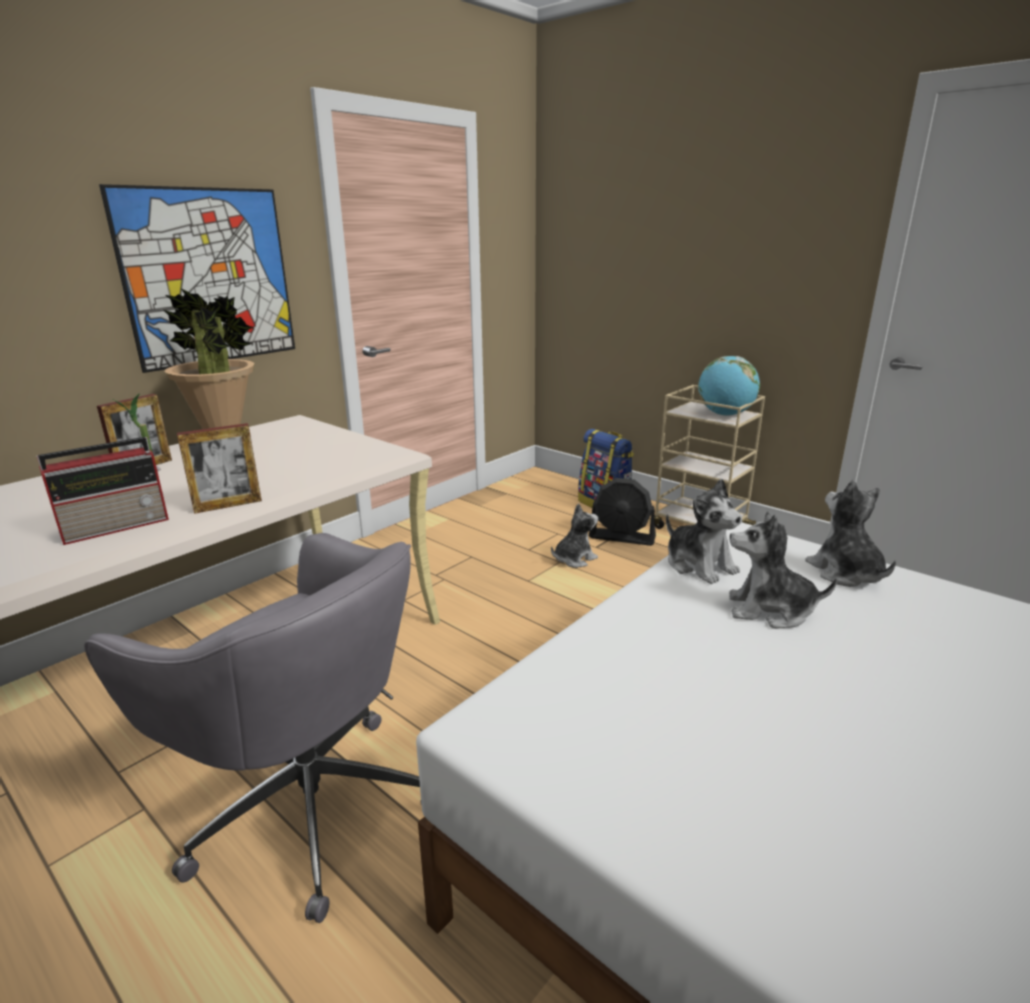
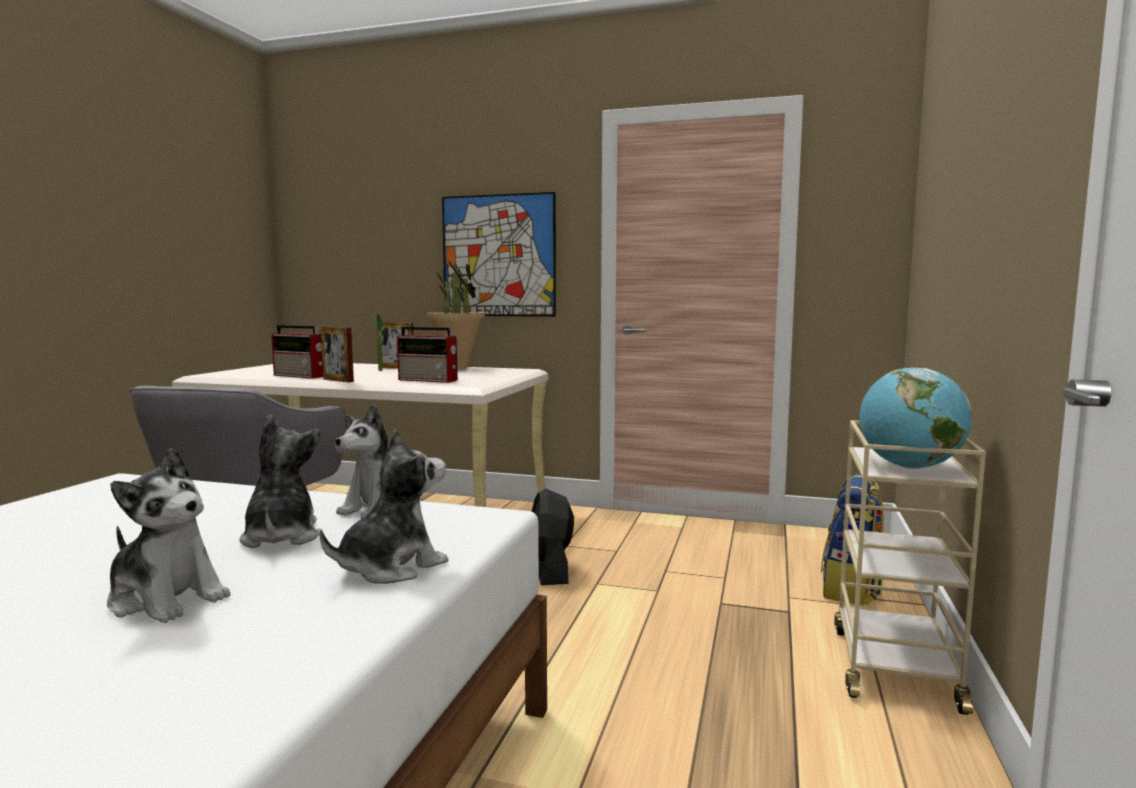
camera: 65 degrees right, 15 degrees down
(317, 463) = (429, 380): none -> radio
(574, 559) = (673, 596): plush toy -> plush toy (167, 598)
(622, 537) = (771, 614): black fan -> black fan (550, 569)

